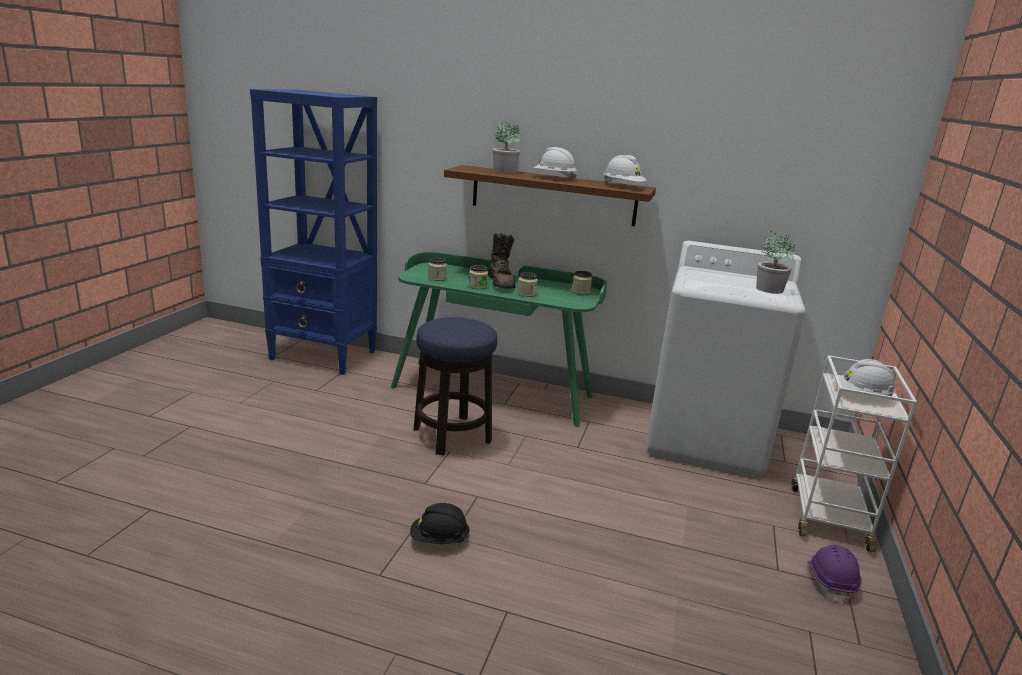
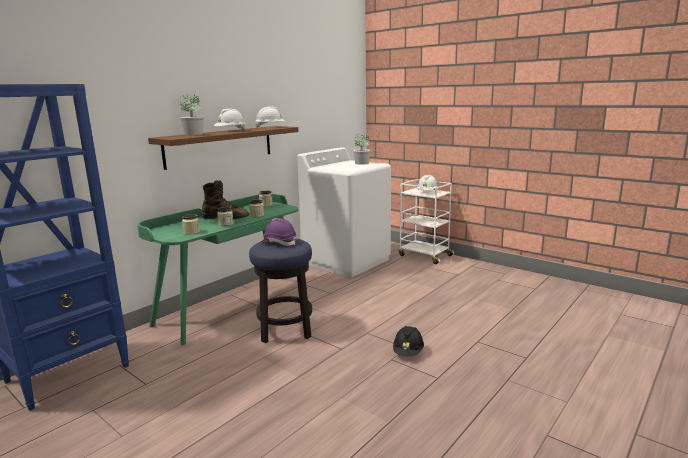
camera: 65 degrees left, 5 degrees down
(830, 581) = (468, 267): purple hard hat -> purple hard hat (279, 242)

